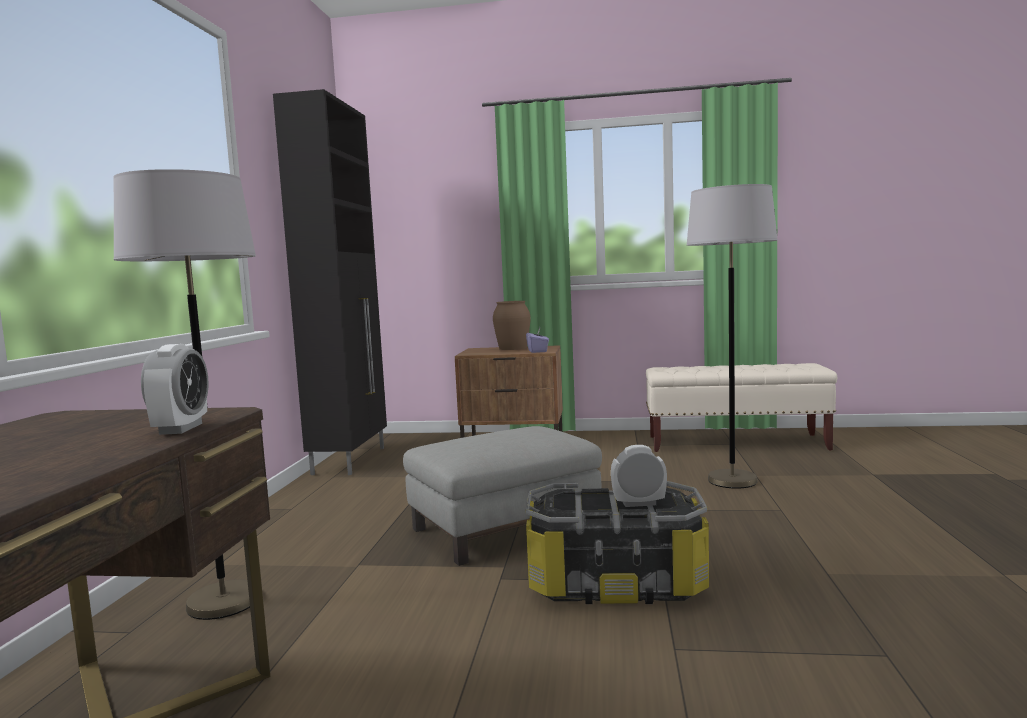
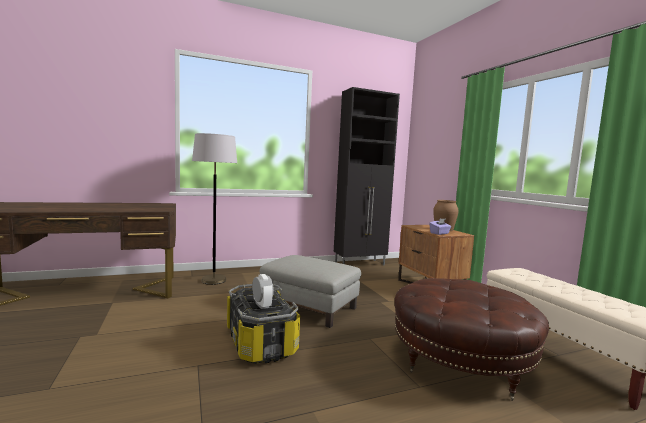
camera: 60 degrees right, 0 degrees up
(181, 429) = (139, 210): alarm clock -> none
(732, 481) = (460, 361): grey floor lamp -> brown ottoman

